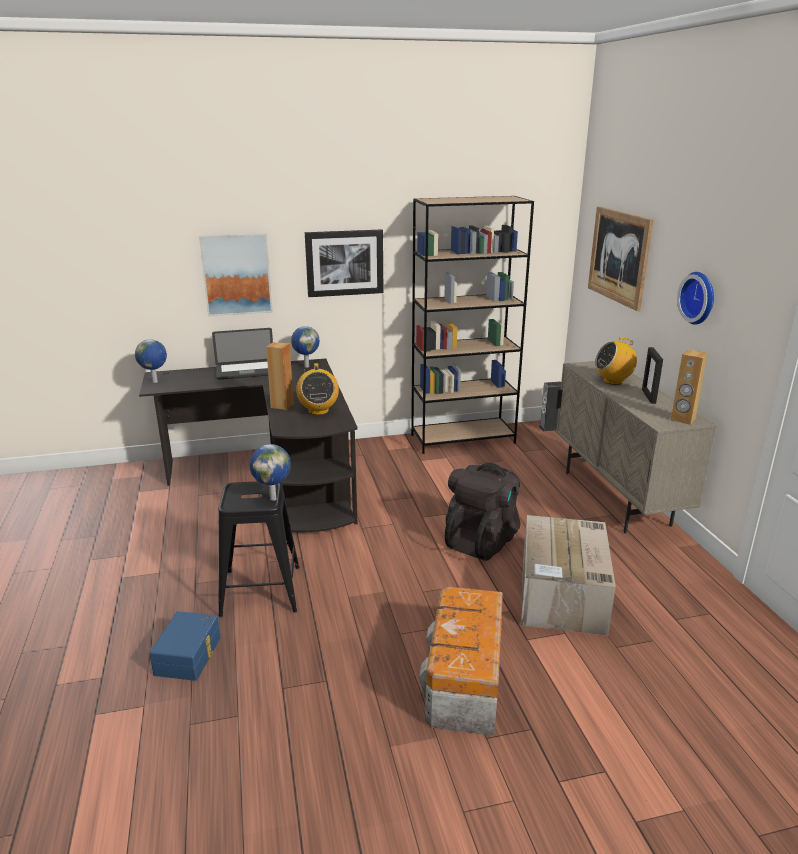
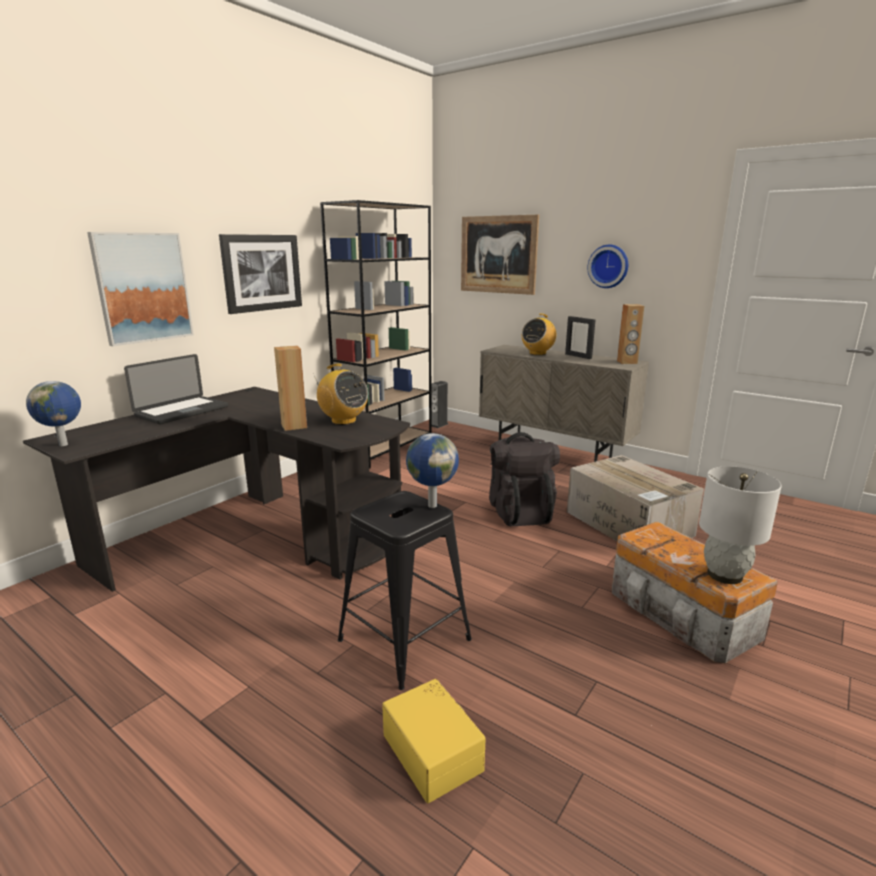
camera: 40 degrees left, 5 degrees down
(189, 656) = (434, 750): blue storage box -> yellow storage box
(306, 366) = (247, 395): globe -> none
(459, 654) = (724, 575): none -> white table lamp

